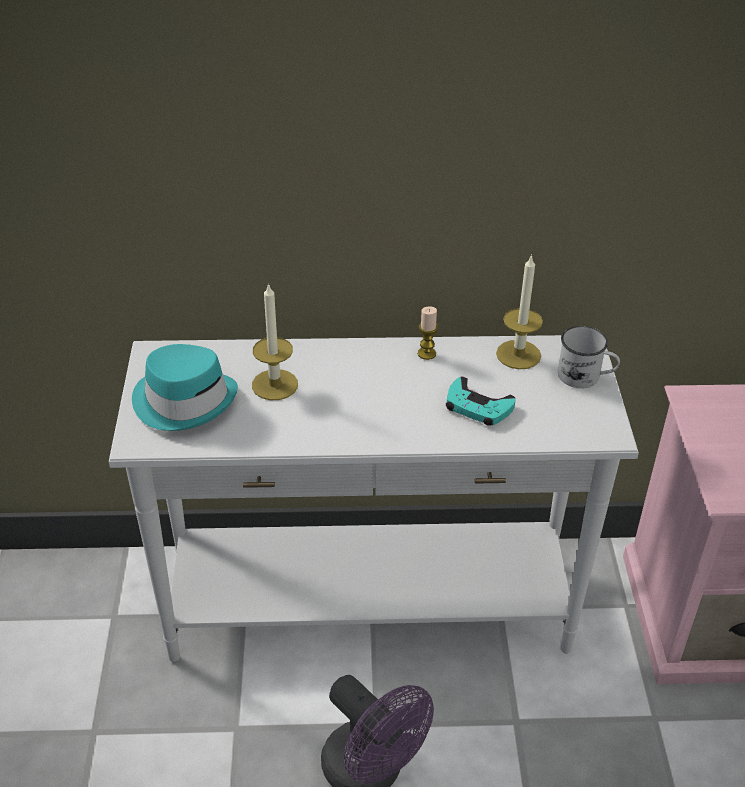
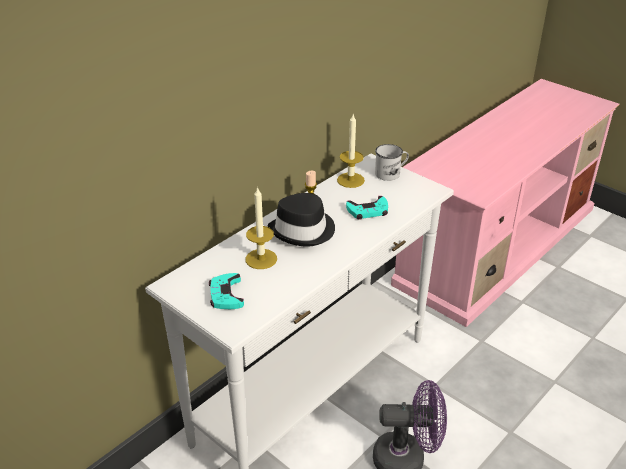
camera: 45 degrees left, 5 degrees down
(184, 400) = (226, 295): turquoise hat -> turquoise game controller
(367, 382) = (303, 230): none -> black hat

